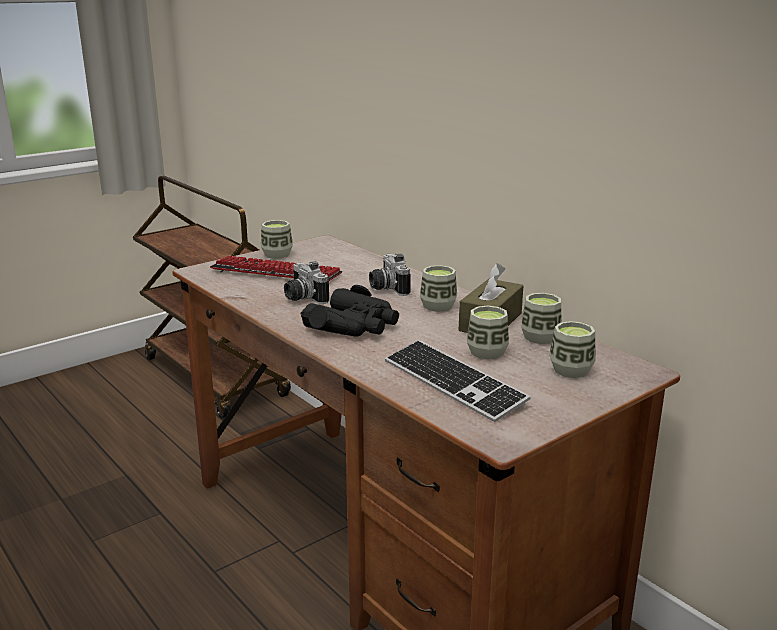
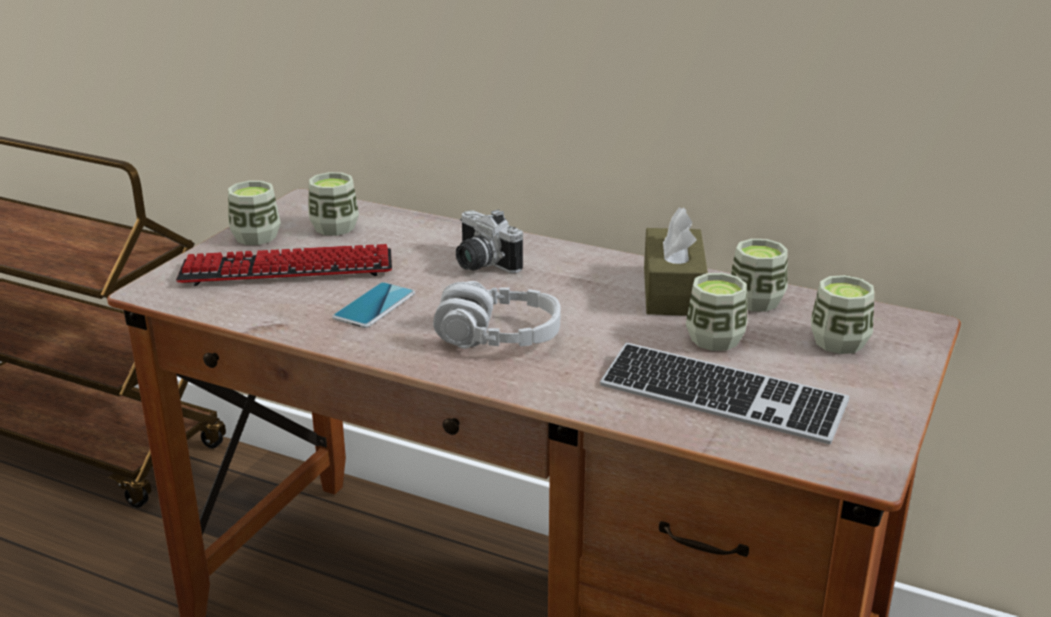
camera: 25 degrees left, 5 degrees up
(302, 298) = (374, 306): camera -> phone
(354, 325) = (498, 336): black binoculars -> grey headphones
(438, 306) = (580, 280): cup -> cup (334, 227)

